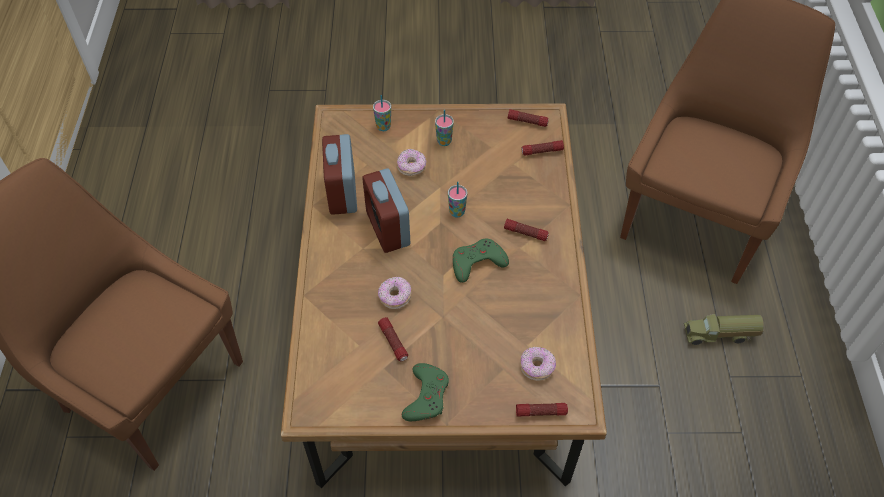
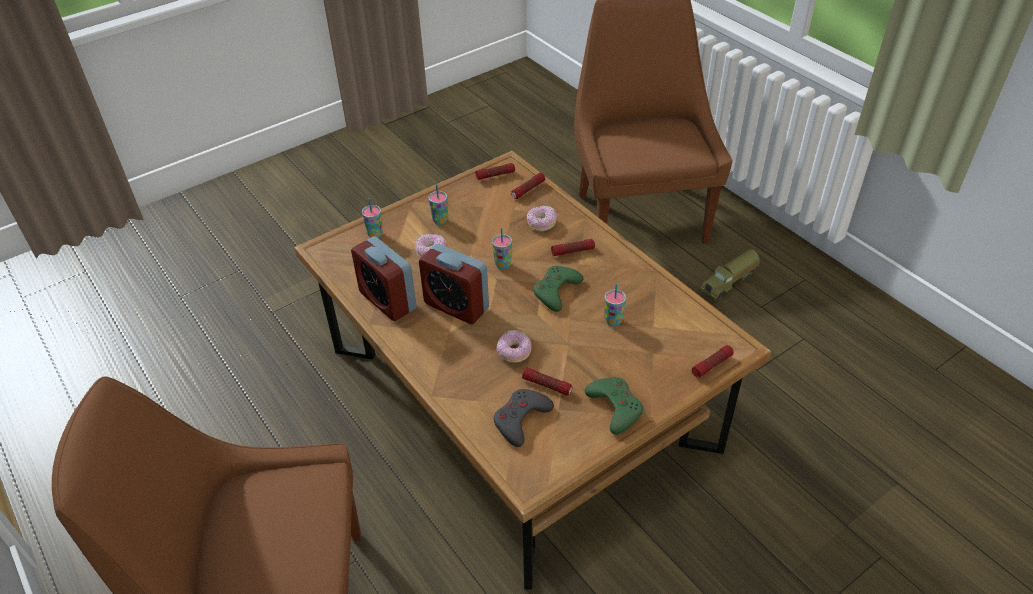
camera: 35 degrees left, 10 degrees down
(348, 358) = (521, 419): none -> grey game controller
(498, 319) = (613, 321): none -> cup
(537, 367) = (676, 337): donut -> donut (541, 223)

